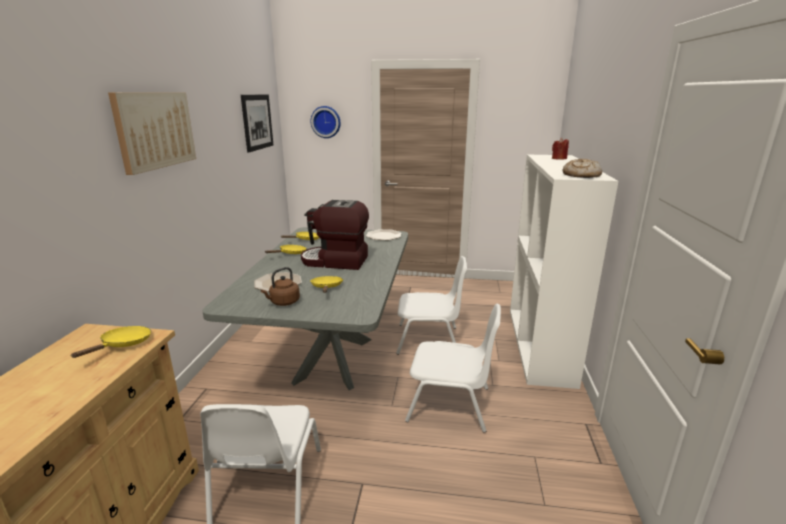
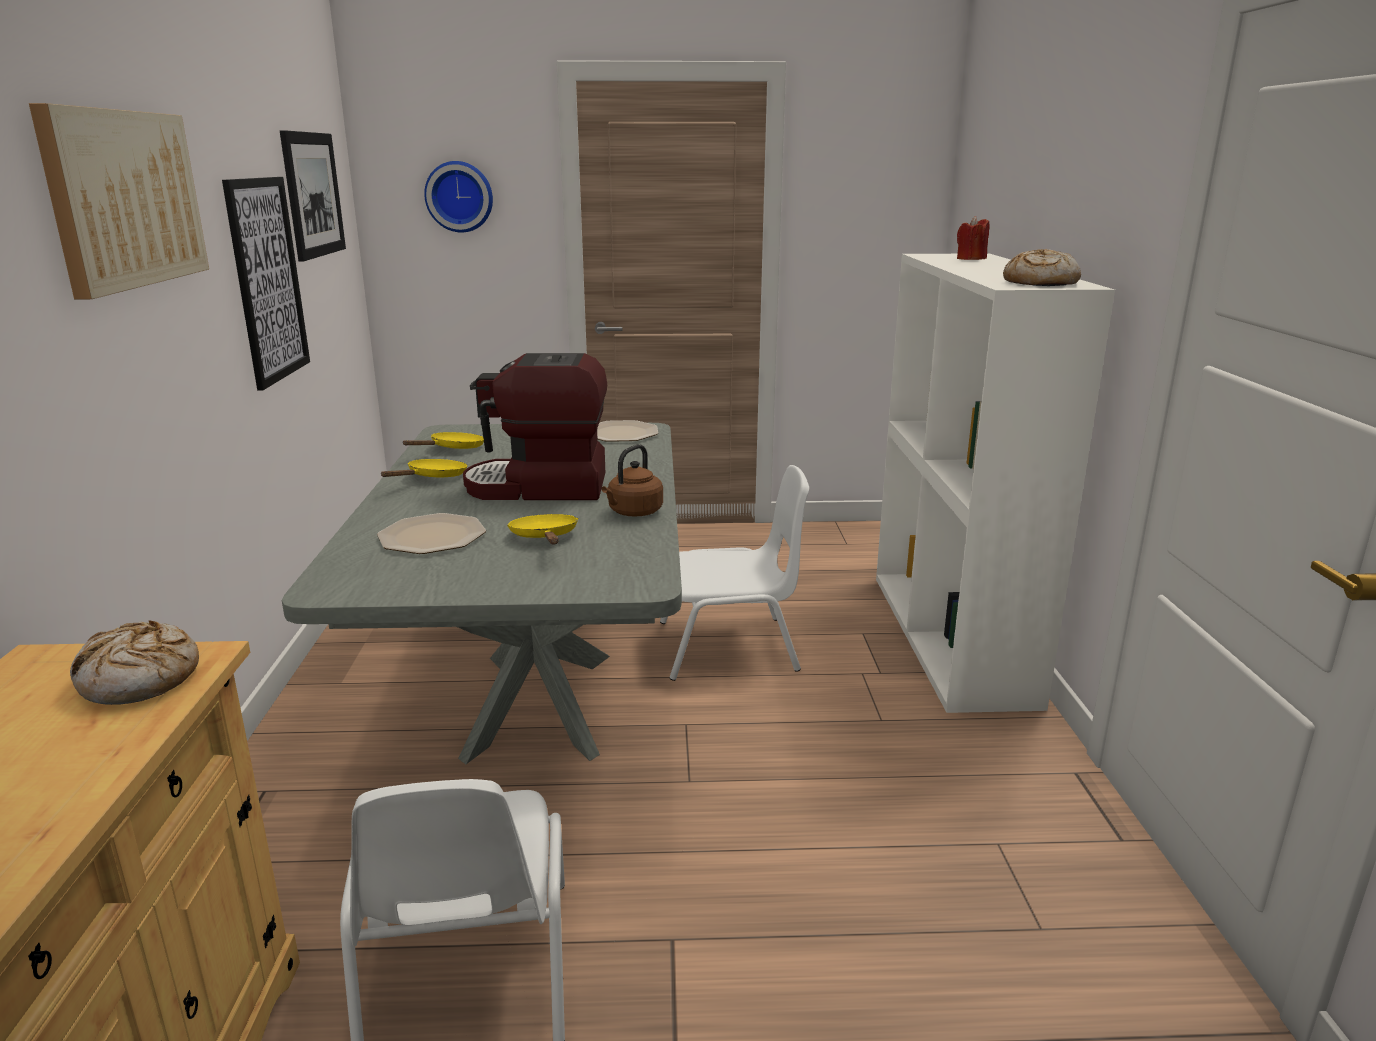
camera: 10 degrees left, 0 degrees up
(123, 345) = (139, 679): yellow frying pan -> bread
(229, 161) = (267, 280): none -> picture
(283, 302) = (463, 573): brown kettle -> brown kettle (633, 512)
(450, 404) = (808, 765): white chair -> none

